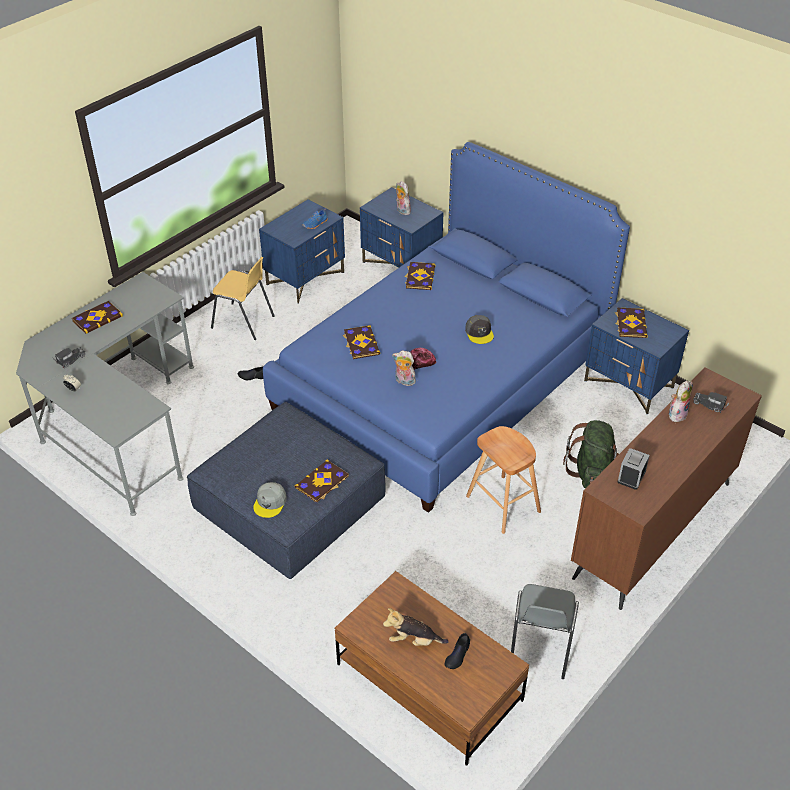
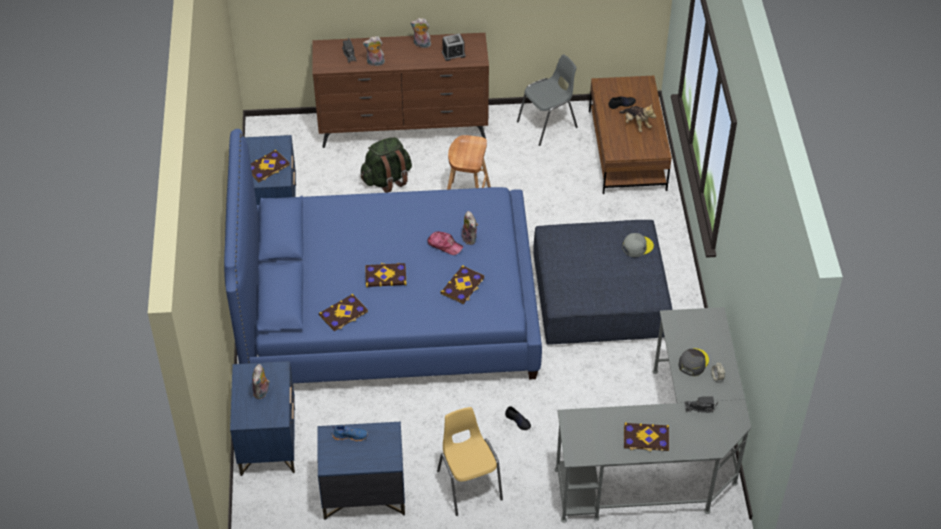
camera: 135 degrees left, 5 degrees up
(322, 482) = (590, 236): book -> book (385, 276)
(479, 332) = (371, 236): grey cap -> grey cap (693, 362)
(673, 463) = (421, 45): none -> plush toy

